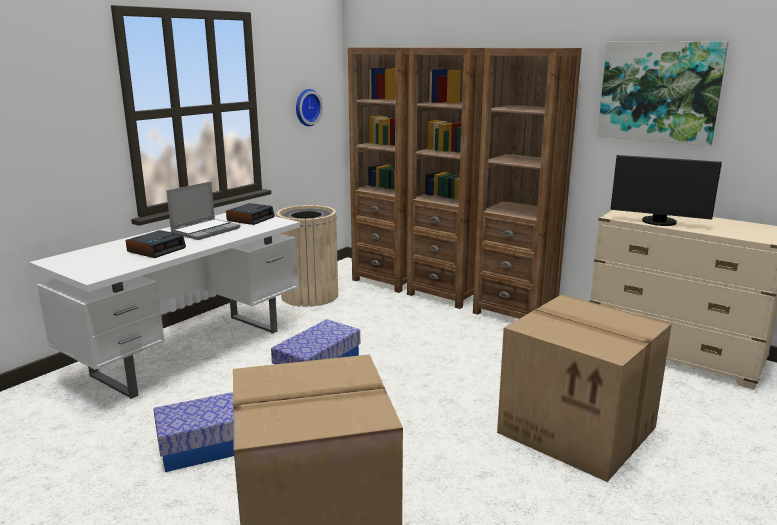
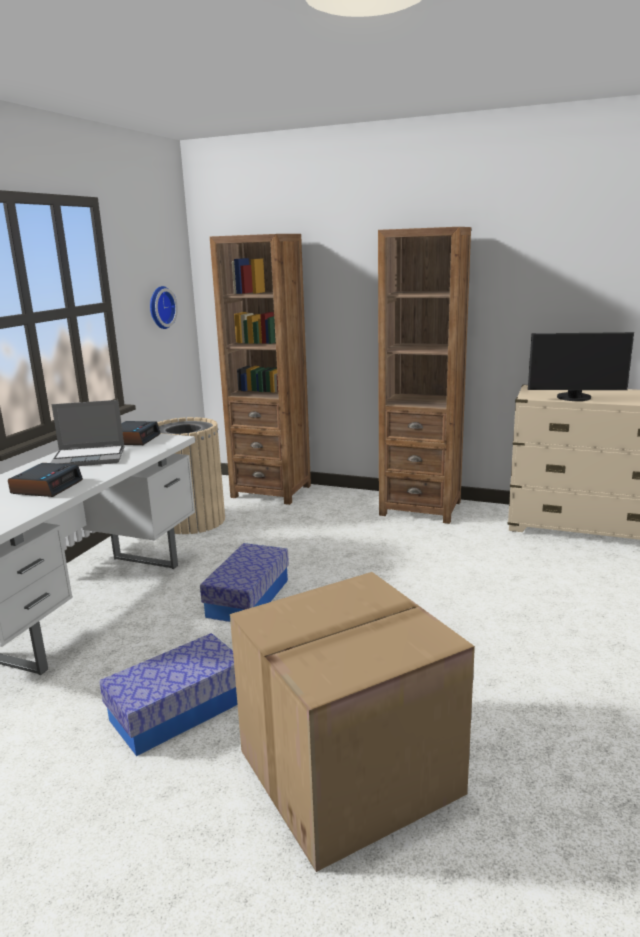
camera: 15 degrees left, 0 degrees up
(206, 230) = (90, 458): laptop -> laptop turned 60 degrees clockwise
(446, 293) = (340, 498): brown bookcase -> none
(579, 430) = (554, 617): cardboard box -> none
(659, 92) = (553, 268): picture -> none

